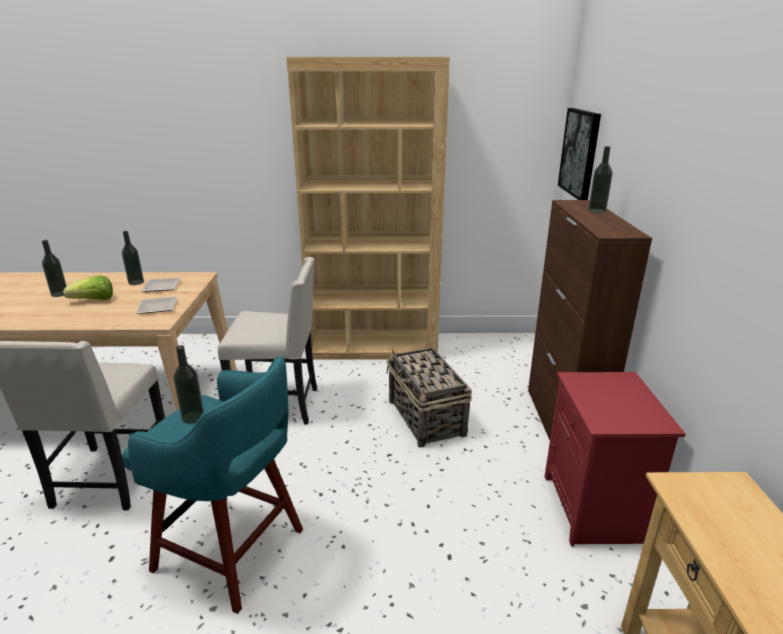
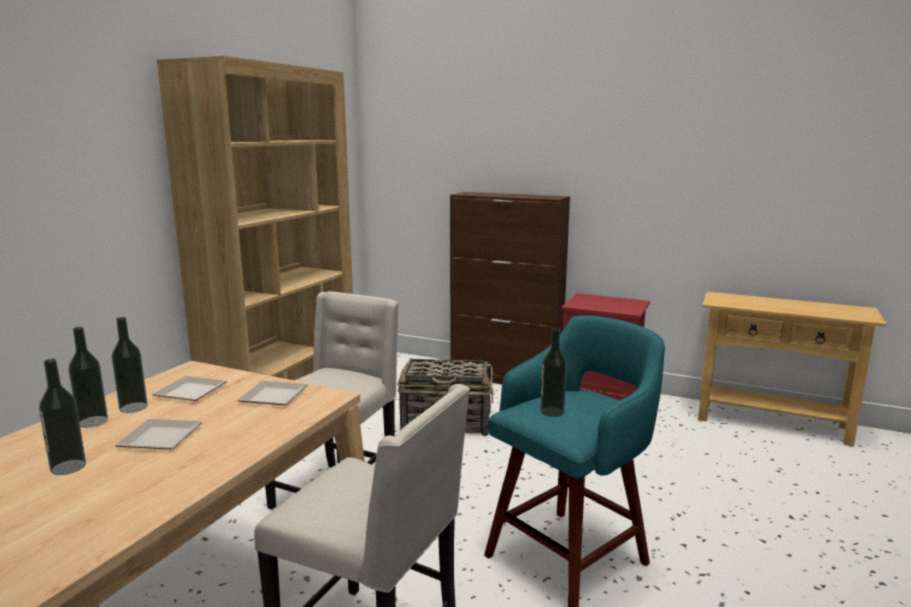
camera: 65 degrees left, 10 degrees down
(94, 300) = (163, 437): lettuce -> plate
(580, 153) = (406, 162): picture -> none
(597, 211) = (496, 194): bottle -> bottle (93, 421)

